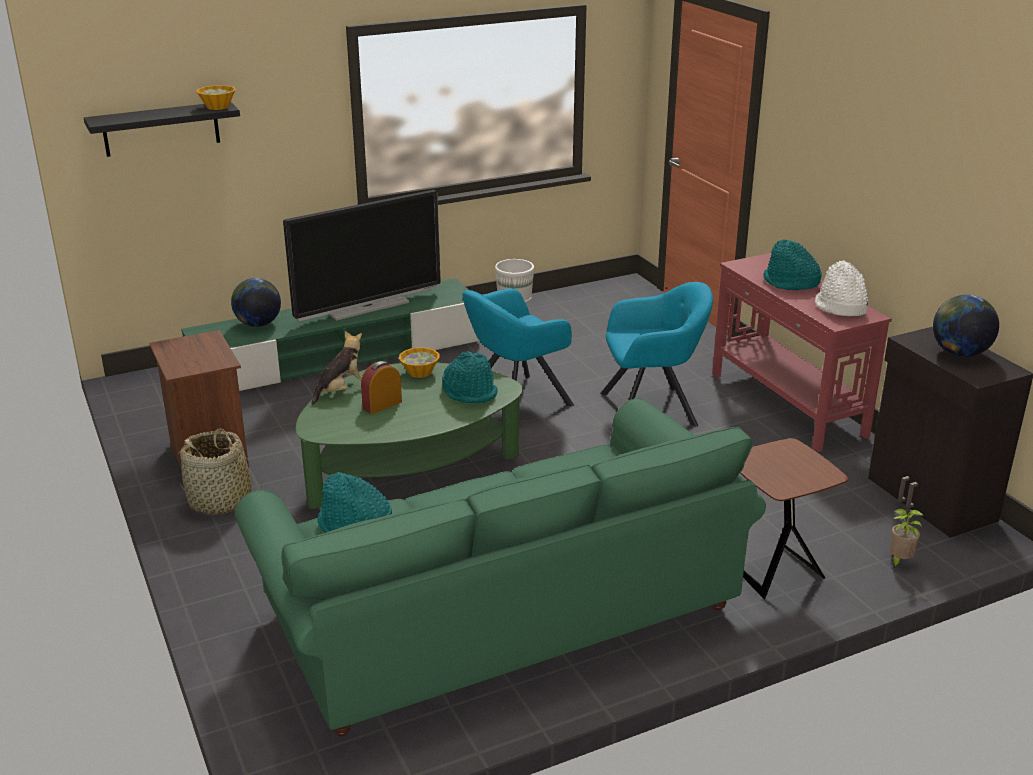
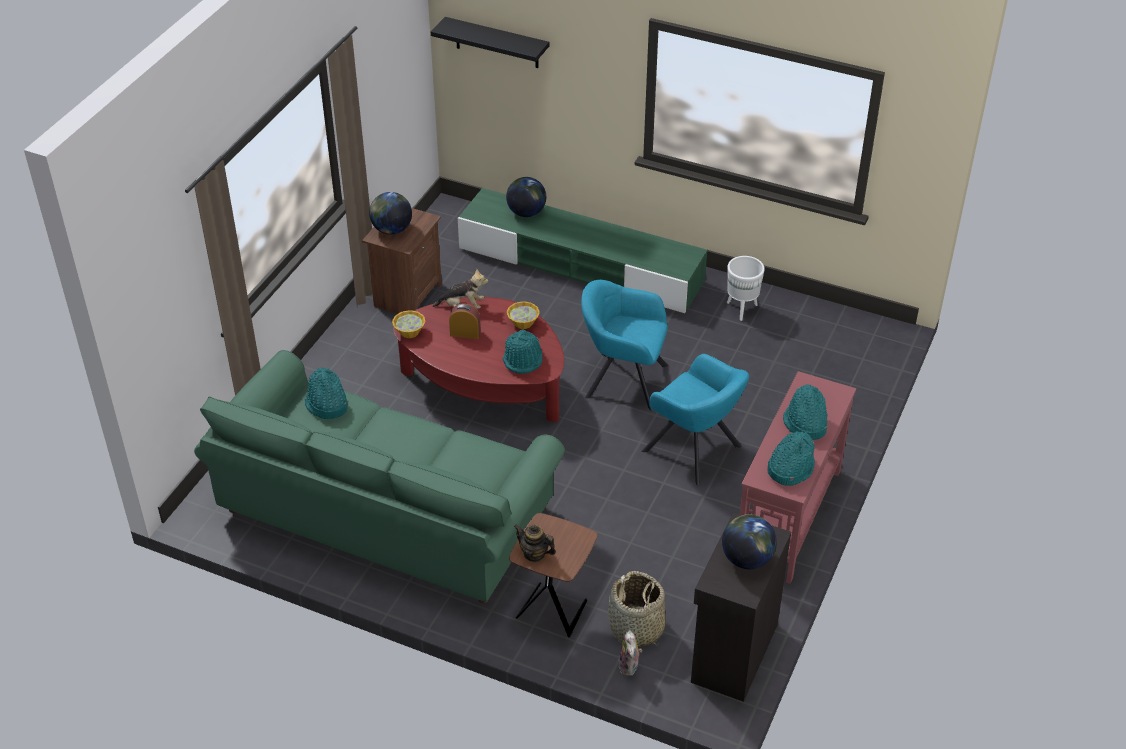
camera: 50 degrees right, 15 degrees up
(185, 359) = (391, 230): none -> globe
(217, 107) = (529, 46): bowl -> bowl (409, 332)
(220, 501) = (370, 333): basket -> basket (636, 628)
(367, 307) = (609, 240): television -> none
(410, 470) = (485, 386): green coffee table -> red coffee table
(787, 481) = (534, 554): none -> teapot
(840, 307) = (790, 468): white hat -> turquoise hat
(899, 561) = (630, 666): potted plant -> plush toy

